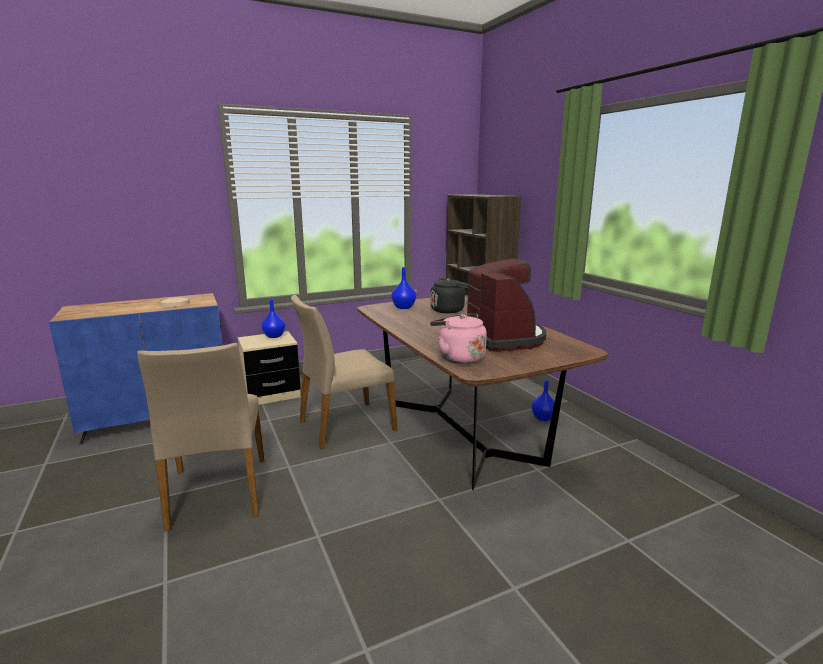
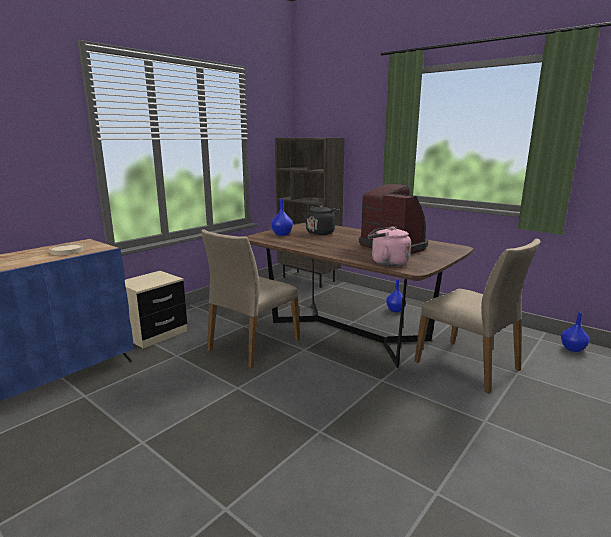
camera: 25 degrees left, 0 degrees up
(217, 492) = (193, 425): beige chair -> beige chair (468, 365)
(274, 336) = (152, 276): blue vase -> blue vase (573, 349)

